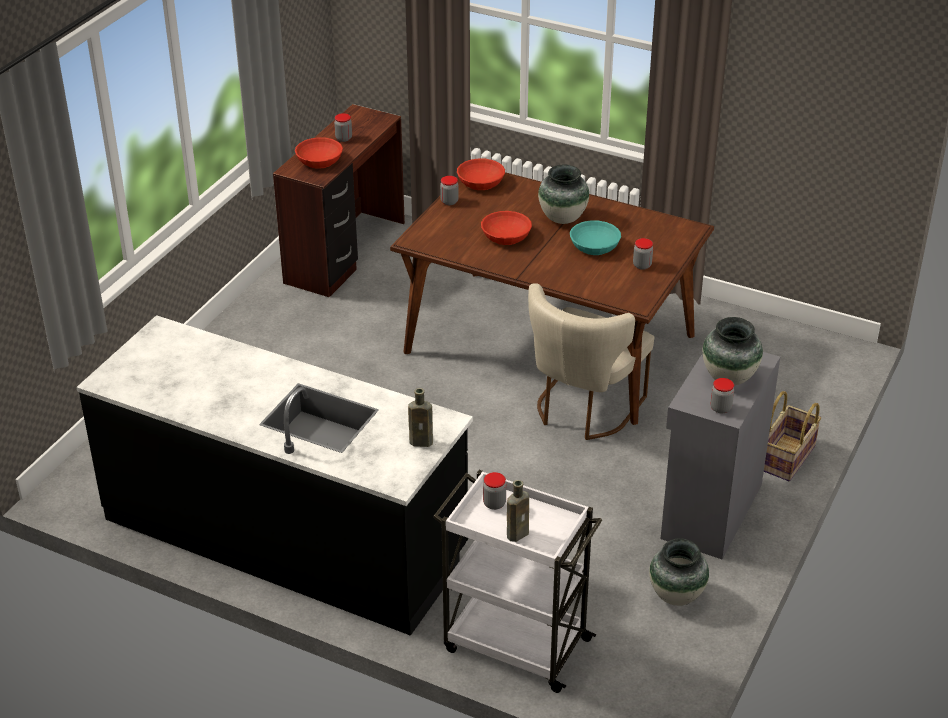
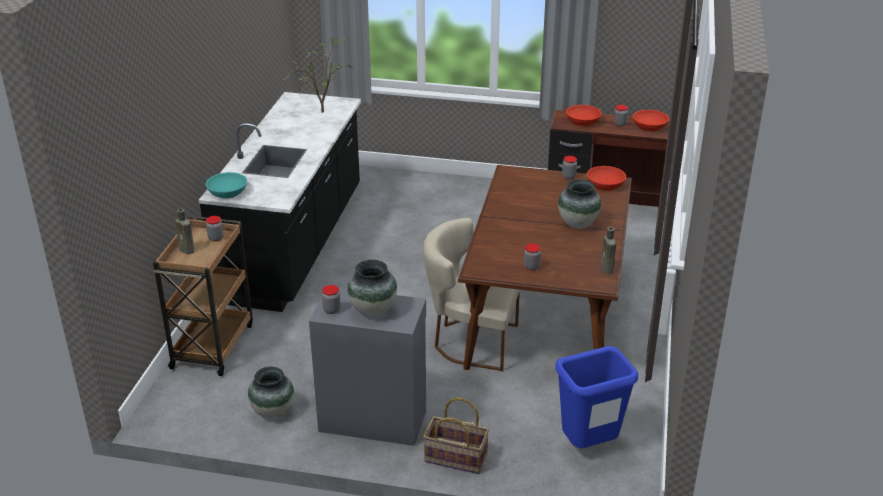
camera: 75 degrees right, 5 degrees down
(176, 355) = (322, 111): none -> potted plant
(423, 442) = (257, 196): brown bottle -> brown bottle (607, 270)
(506, 236) = (536, 204): red bowl -> red bowl (649, 126)
(514, 644) = (213, 345): white cart -> brown cart
(594, 246) = (546, 242): turquoise bowl -> turquoise bowl (227, 192)
(785, 365) = (588, 447): none -> blue trash can

